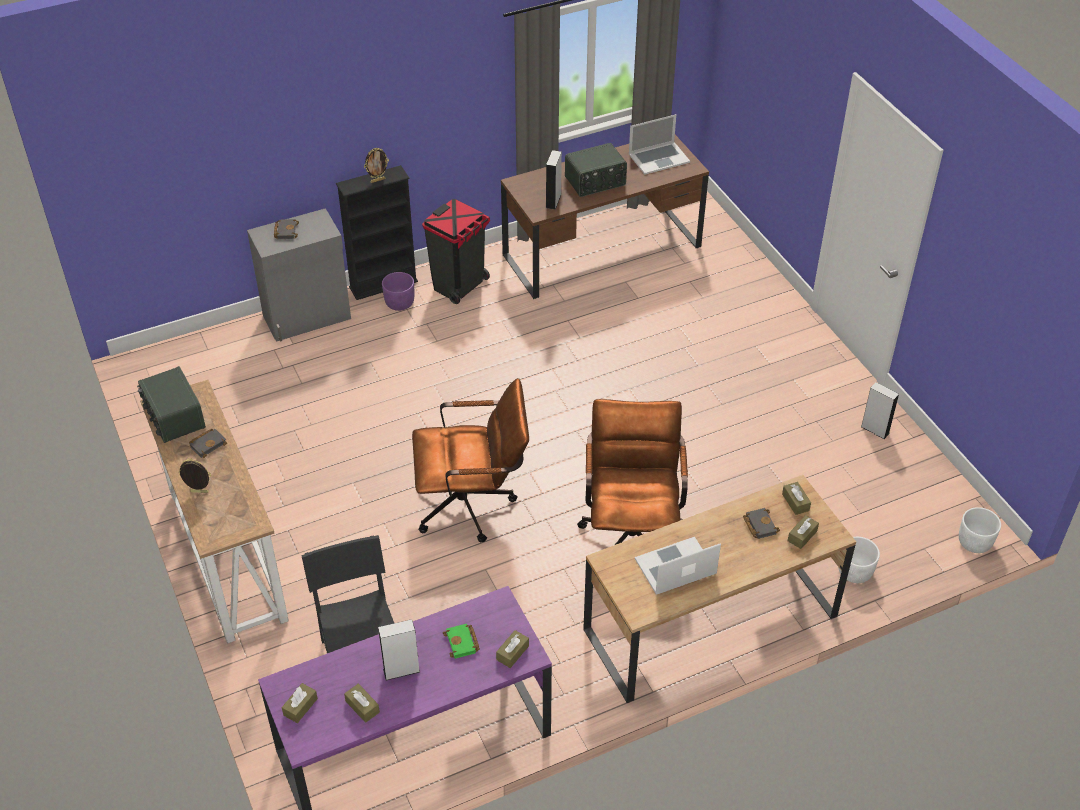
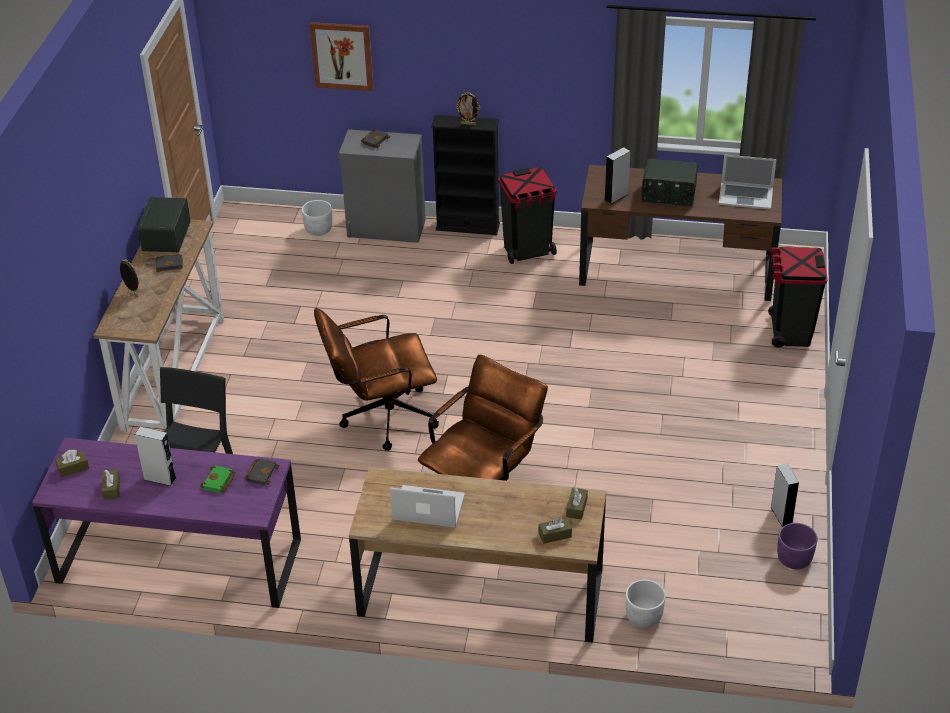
camera: 35 degrees right, 5 degrees down
(229, 154) = (342, 56): none -> picture
(399, 303) = (467, 246): purple planter -> purple planter (794, 559)
(473, 504) = (380, 418): brown office chair -> brown office chair turned 135 degrees clockwise
(512, 653) = (246, 506): brown tissue box -> none
(740, 268) = (789, 332): none -> black trash can
(759, 525) = (527, 510): black book -> black book (261, 473)
(974, 542) = (780, 648): white planter -> white planter (318, 230)

